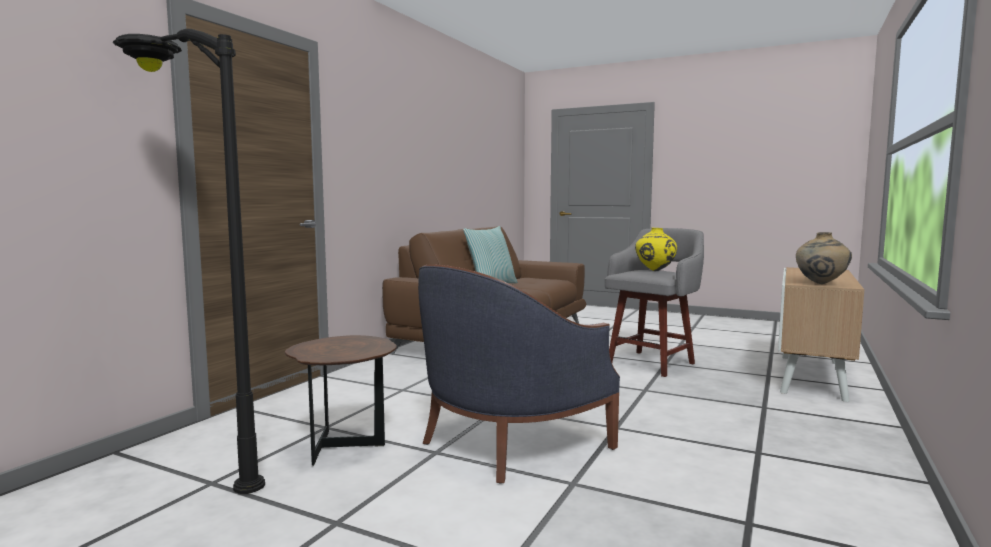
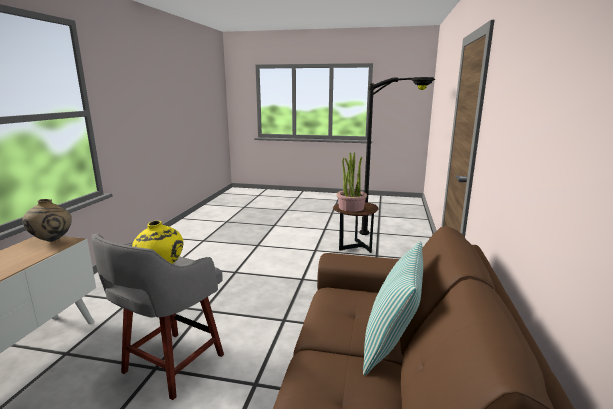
camera: 165 degrees right, 10 degrees up
(355, 346) = (351, 208): none -> potted plant
(509, 442) = (286, 258): blue armchair -> none

